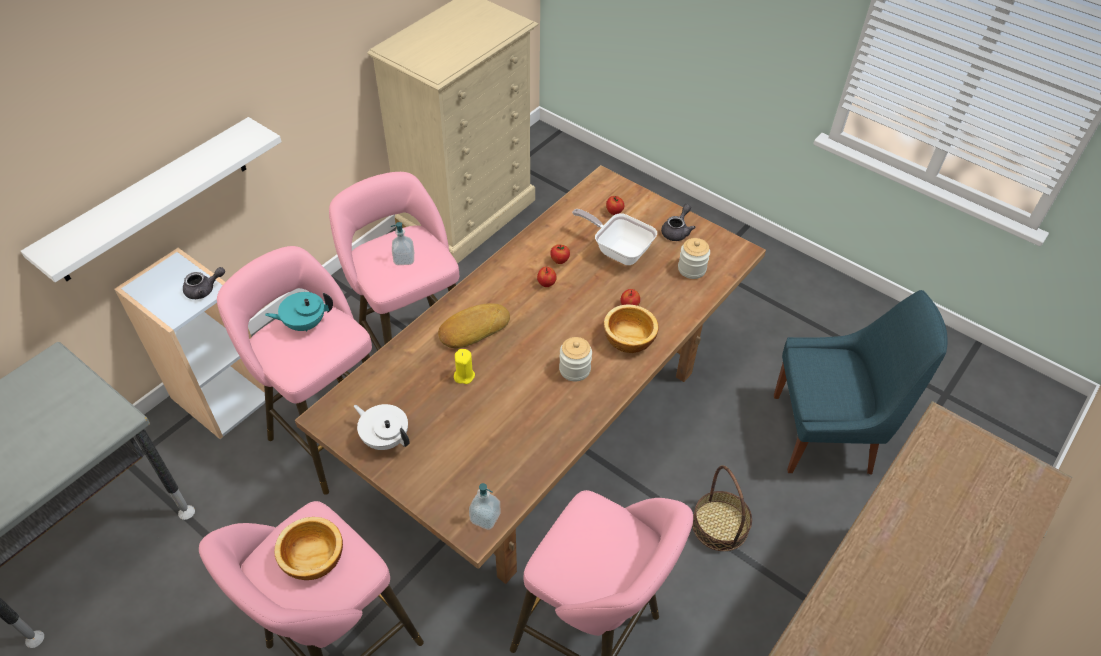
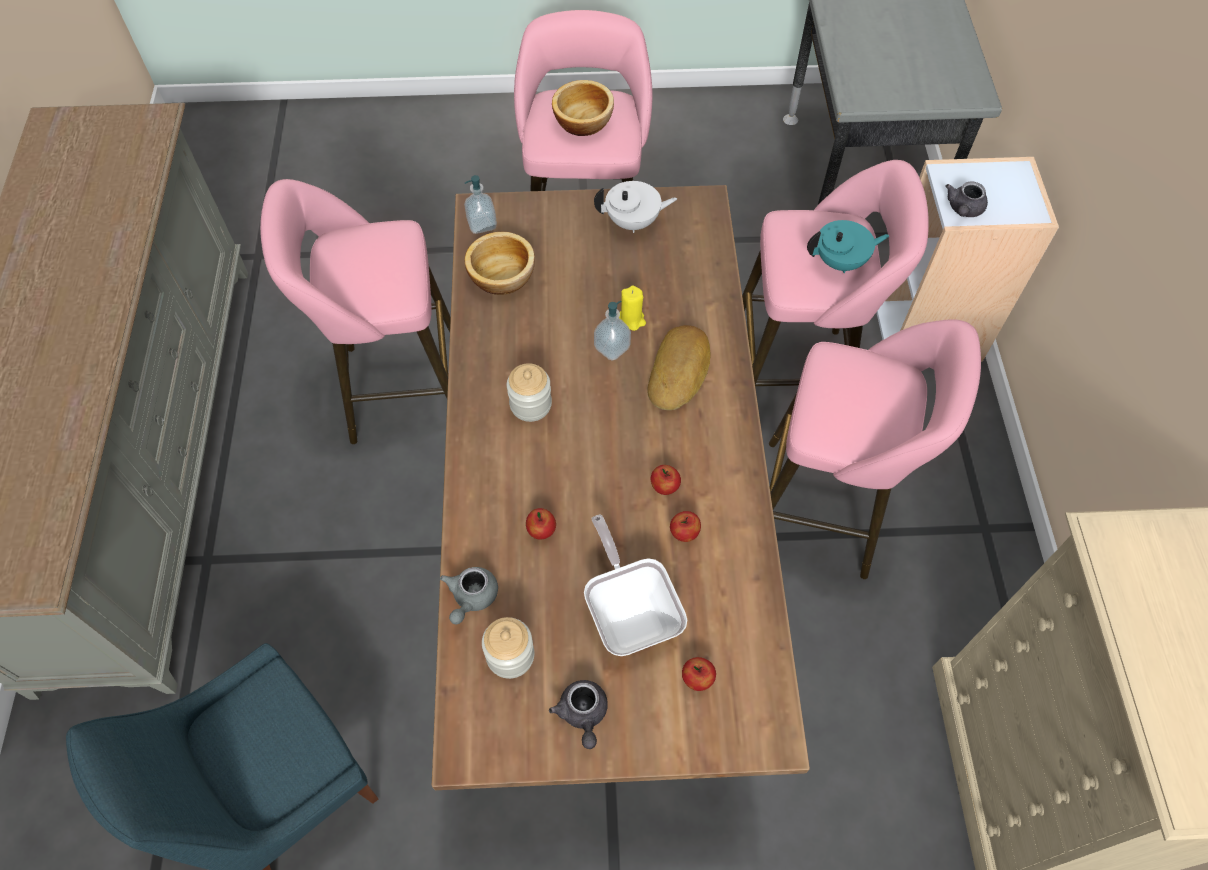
camera: 140 degrees right, 10 degrees up
(152, 200) = (1097, 160): white shelf -> none
(304, 323) = (841, 261): turquoise teapot -> turquoise teapot turned 45 degrees clockwise
(404, 259) = (851, 398): soap dispenser -> soap dispenser (612, 348)
(618, 250) = (630, 610): frying pan -> frying pan turned 105 degrees counterclockwise
(628, 339) = (505, 483): bowl -> bowl (503, 276)
(691, 302) = (471, 598): none -> grey teapot
(720, 525) = (345, 570): basket -> none

